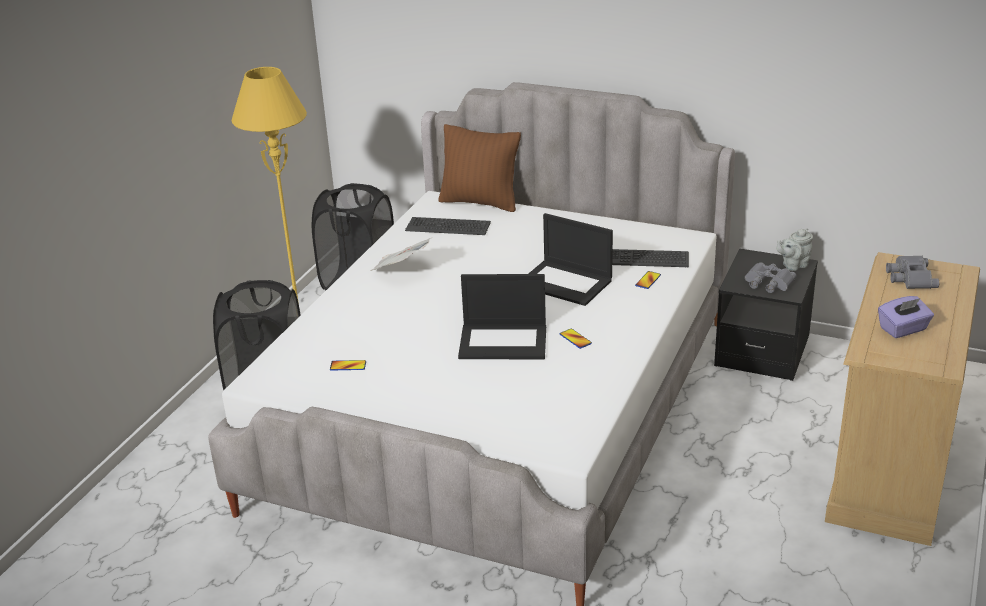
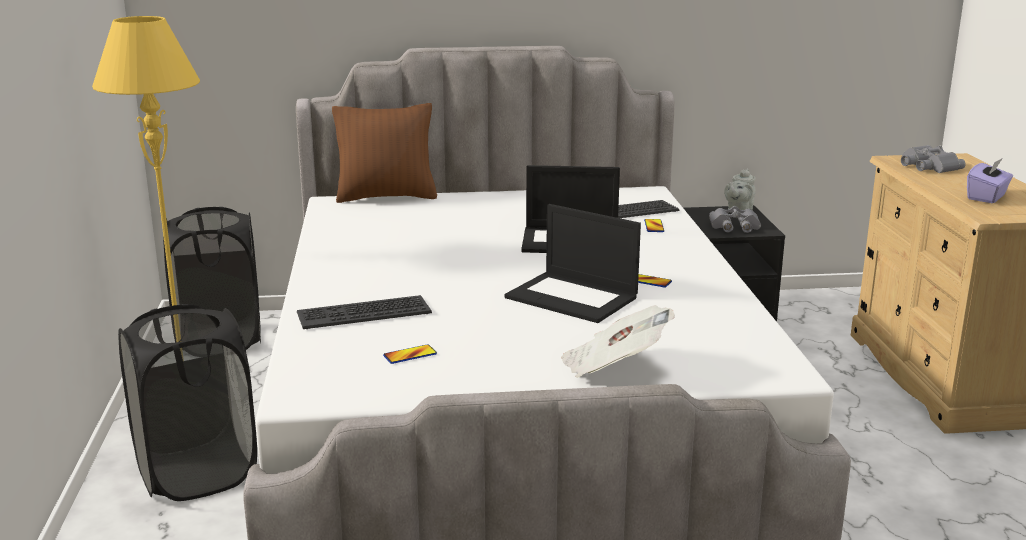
camera: 30 degrees left, 10 degrees down
(402, 269) = (365, 260): newspaper -> newspaper (613, 367)
(448, 226) = (374, 219): keyboard -> keyboard (364, 313)
(504, 341) = (573, 297): laptop -> laptop turned 60 degrees clockwise

